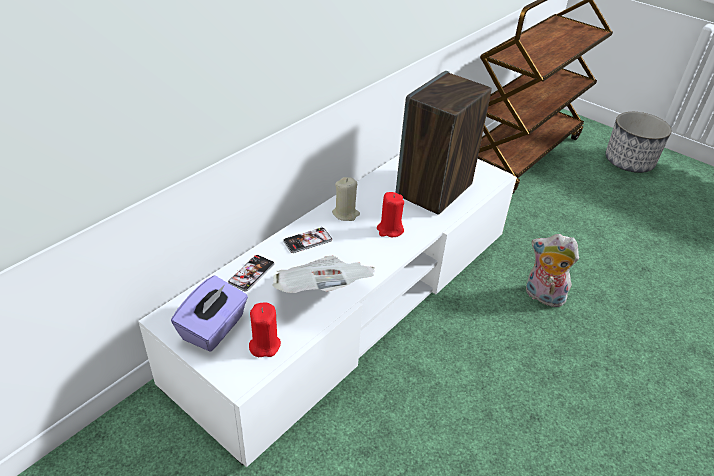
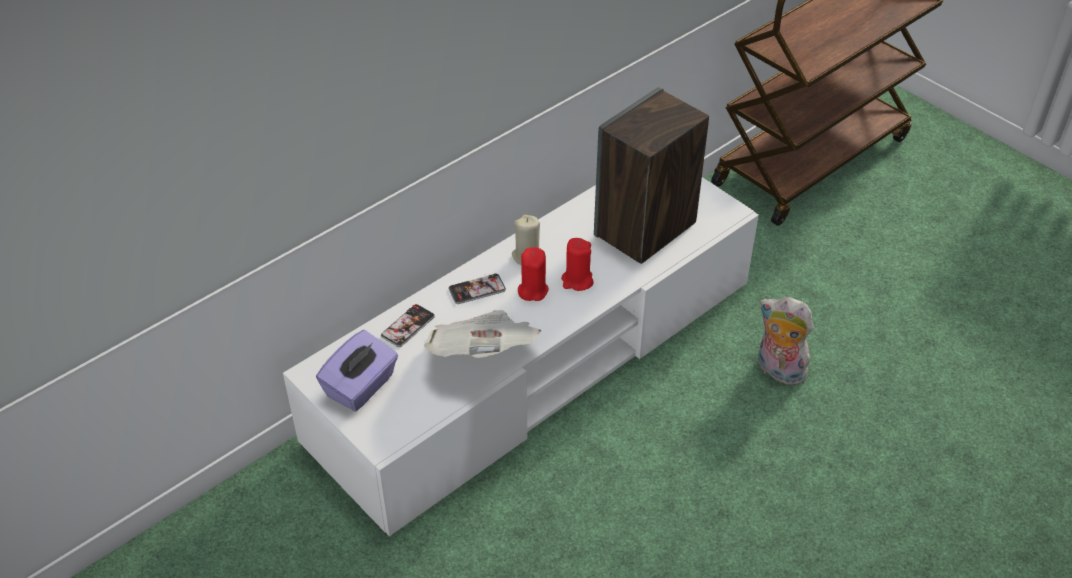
camera: 10 degrees right, 5 degrees up
(264, 345) = (412, 409): red candle -> red candle (532, 290)
(629, 162) = (968, 181): planter -> none

